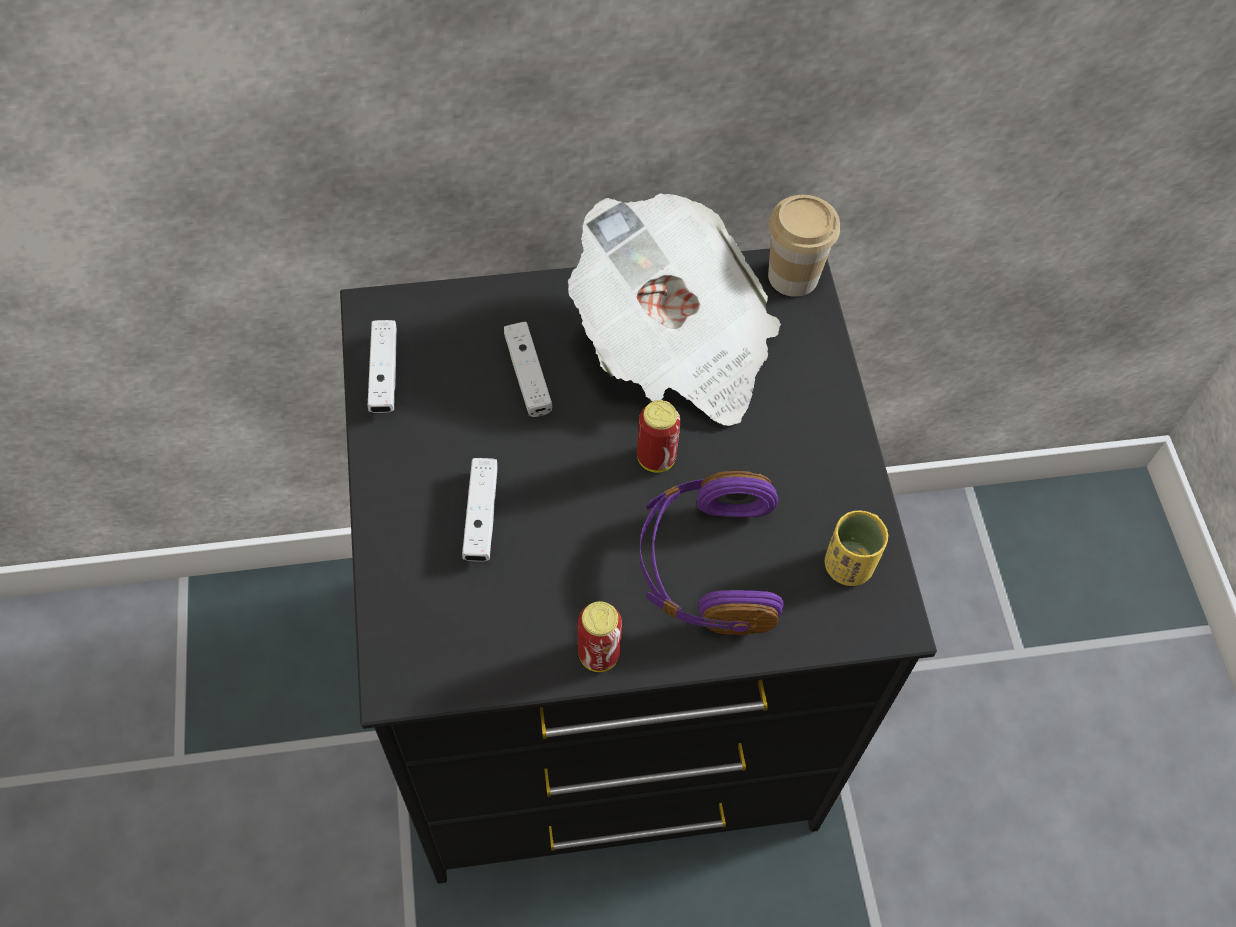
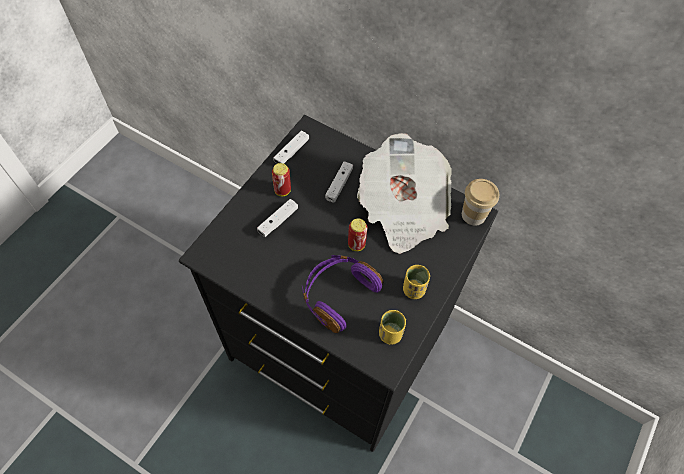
camera: 40 degrees right, 0 degrees up
(598, 654) = (272, 296): can -> can (282, 190)
(816, 466) = (413, 290): none -> yellow cup

